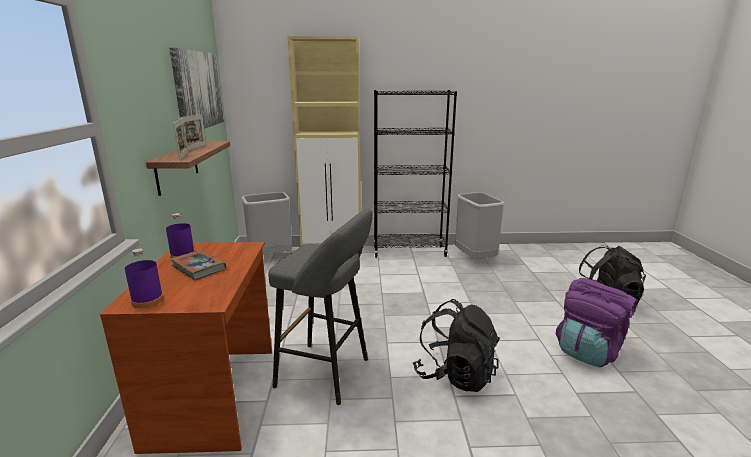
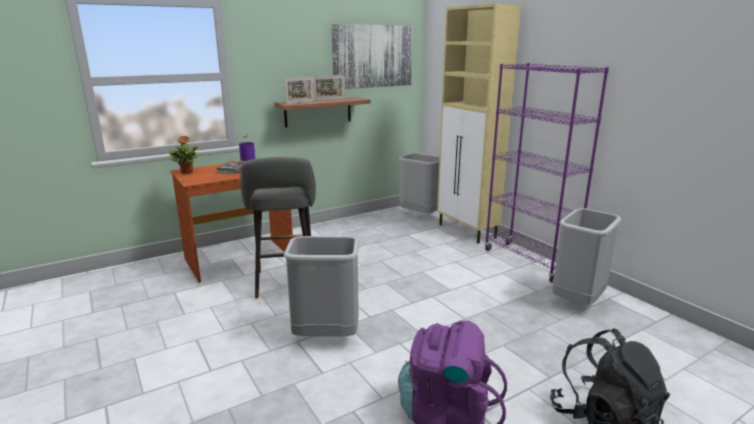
camera: 60 degrees right, 0 degrees up
(147, 300) = (187, 172): purple bottle -> potted plant
(409, 252) = (528, 262): black bookcase -> purple bookcase
(455, 375) = (326, 336): black backpack -> grey trash can

